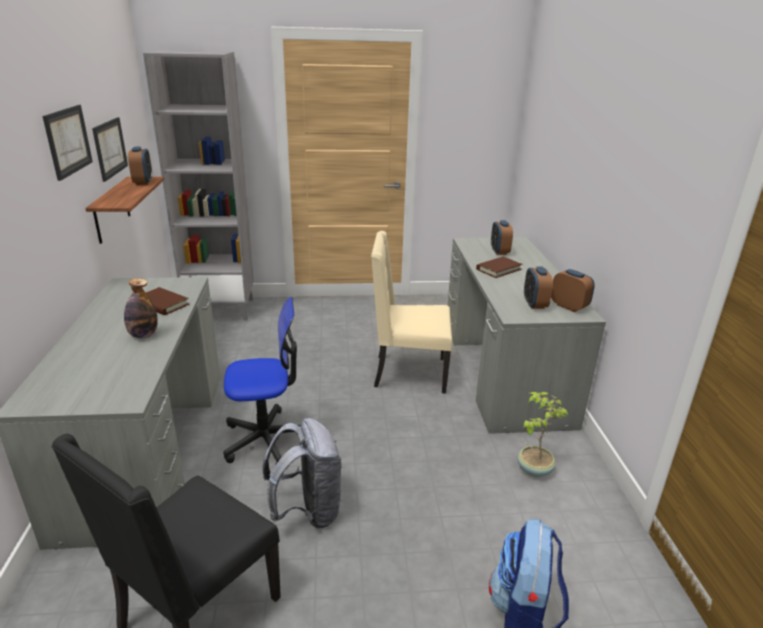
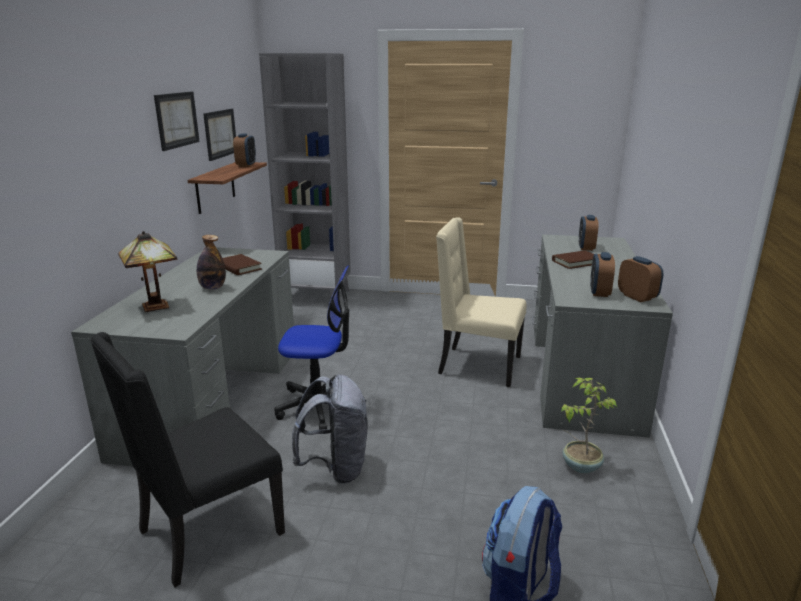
camera: 15 degrees right, 5 degrees down
(88, 369) = (157, 307): none -> table lamp

